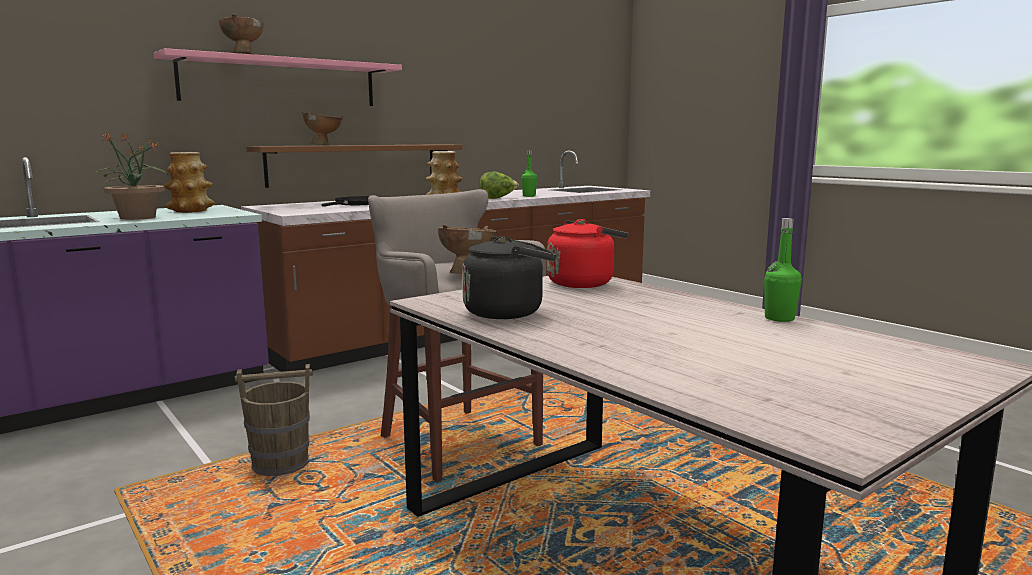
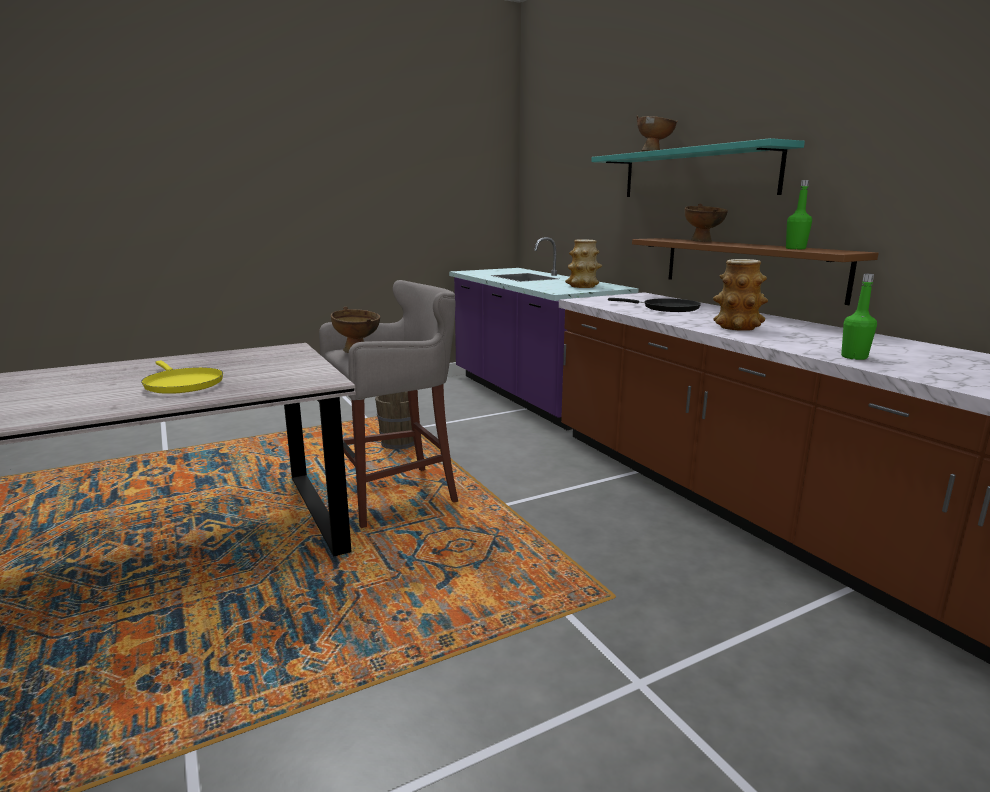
camera: 100 degrees right, 5 degrees up
(137, 218) = (537, 283): potted plant -> none
(281, 82) = (696, 173): pink shelf -> turquoise shelf
(497, 198) = (784, 343): lettuce -> none
(508, 312) = (232, 359): black kettle -> none
(583, 283) = (292, 379): red kettle -> none
(638, 309) = (182, 384): none -> yellow frying pan
(779, 318) = (73, 415): green bottle -> green bottle (795, 248)

